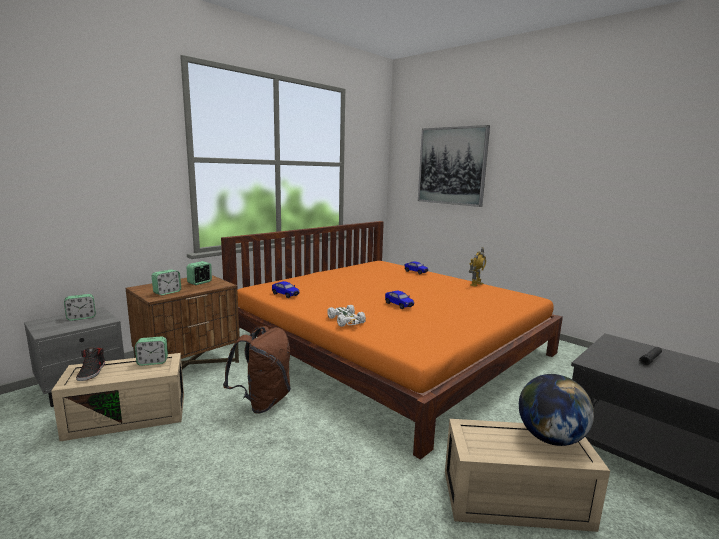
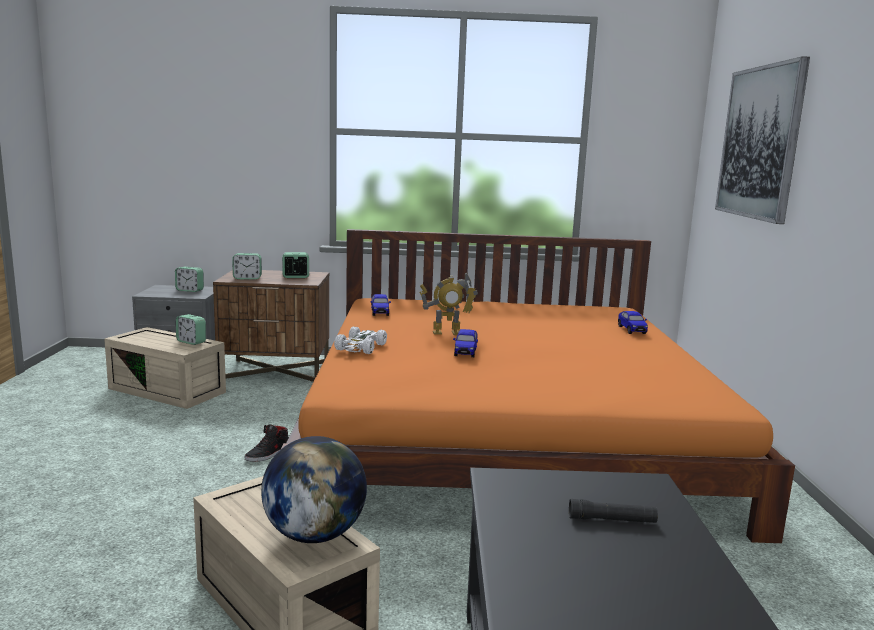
camera: 45 degrees right, 0 degrees up
(92, 372) = (146, 335): black shoe -> black shoe (268, 454)
(263, 402) = (266, 422): brown backpack -> none
(476, 284) = (683, 365): toy robot -> toy robot (447, 333)

